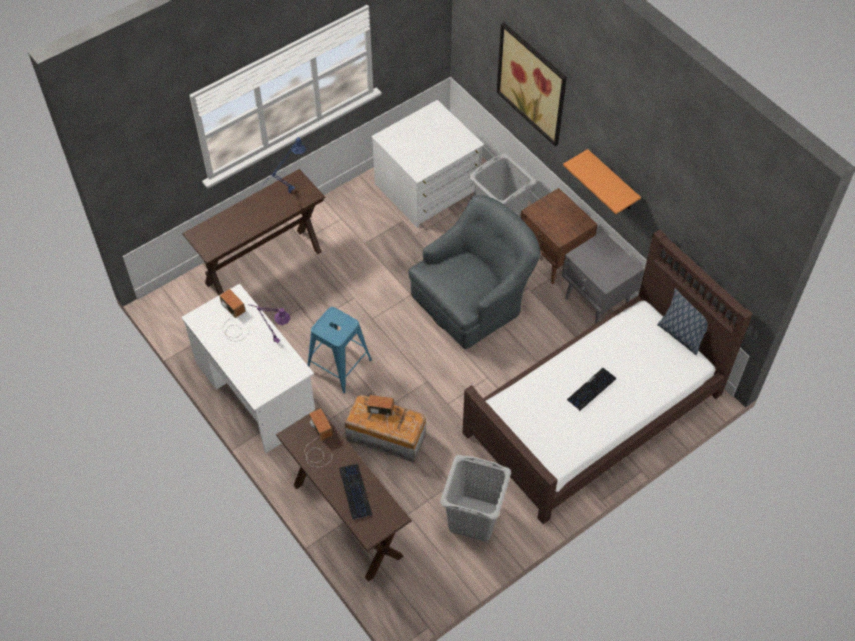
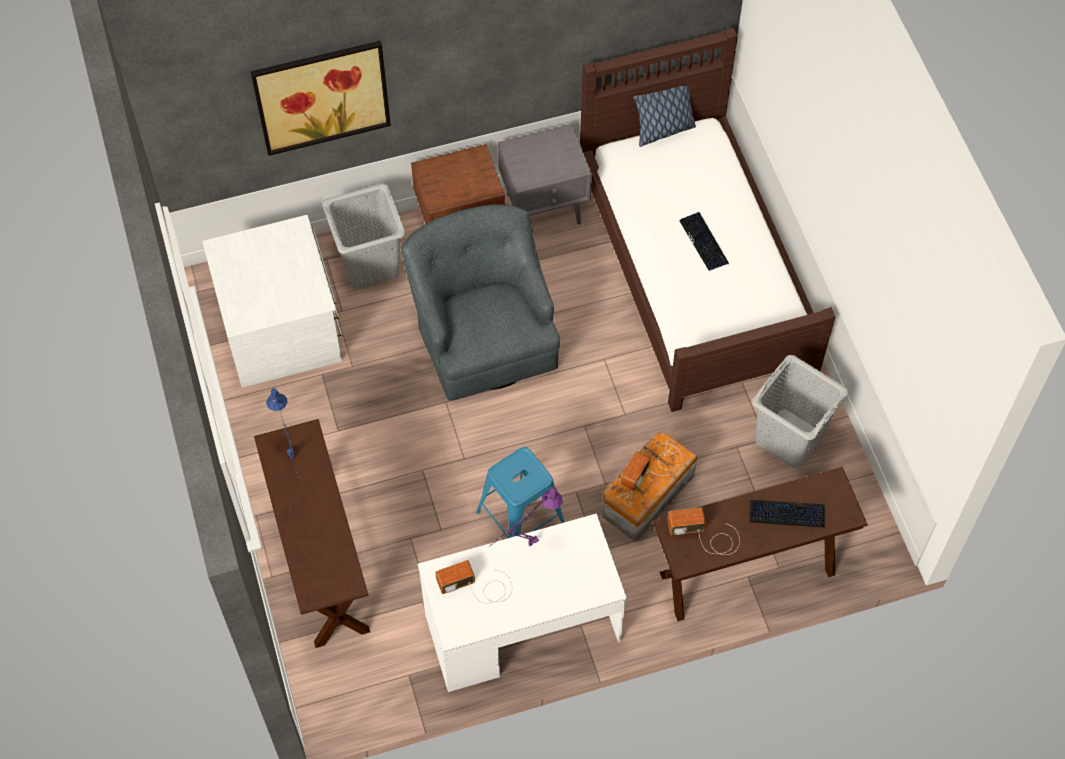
camera: 70 degrees left, 5 degrees up
(612, 182) = (487, 84): orange shelf -> none

